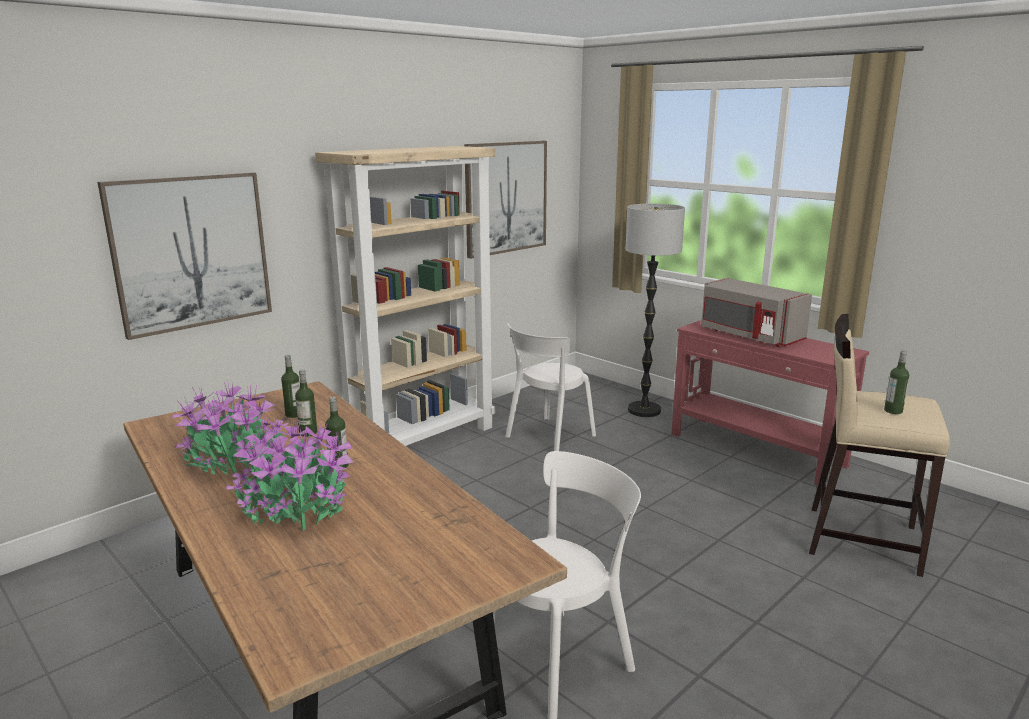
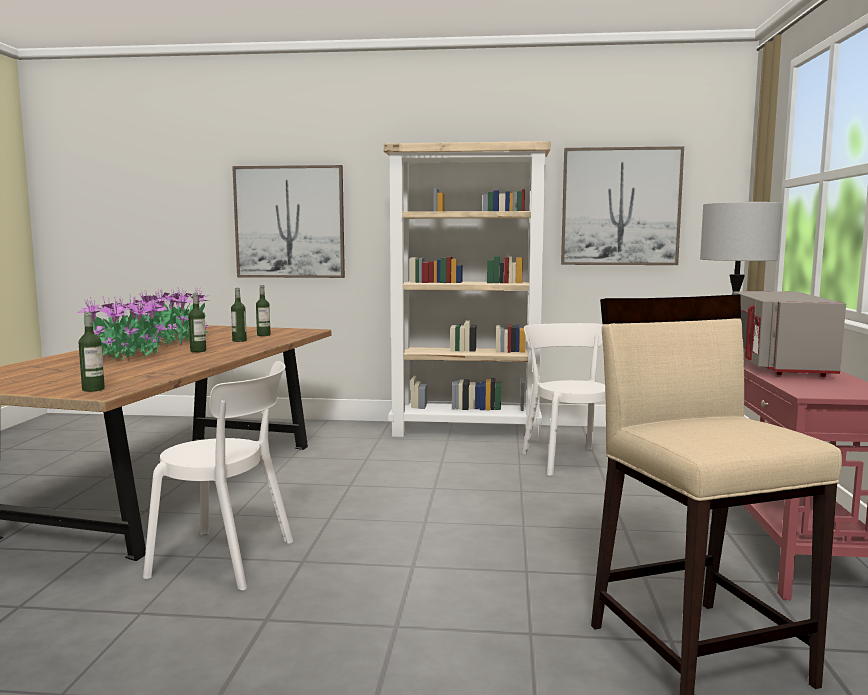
camera: 50 degrees right, 10 degrees down
(548, 437) = (568, 459): white chair -> white chair turned 75 degrees clockwise
(893, 411) = (696, 428): bottle -> bottle (93, 389)

